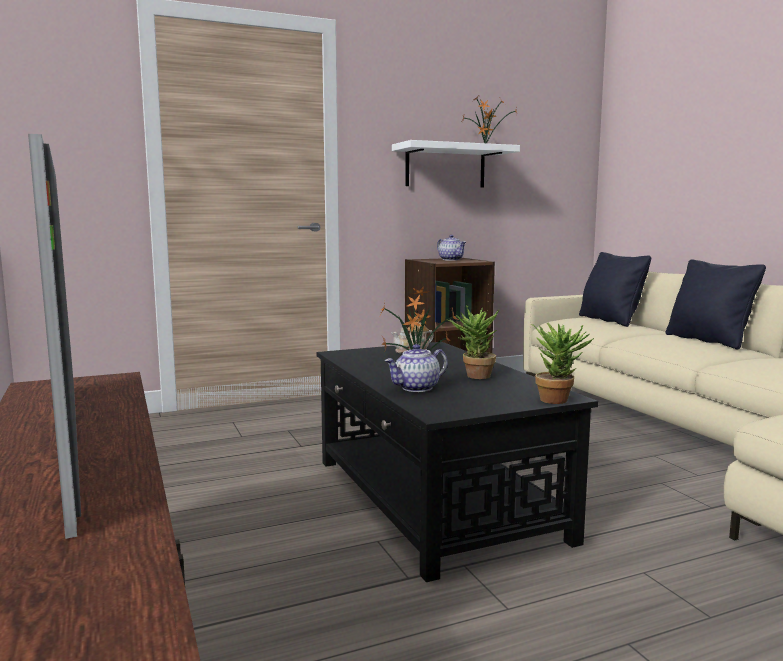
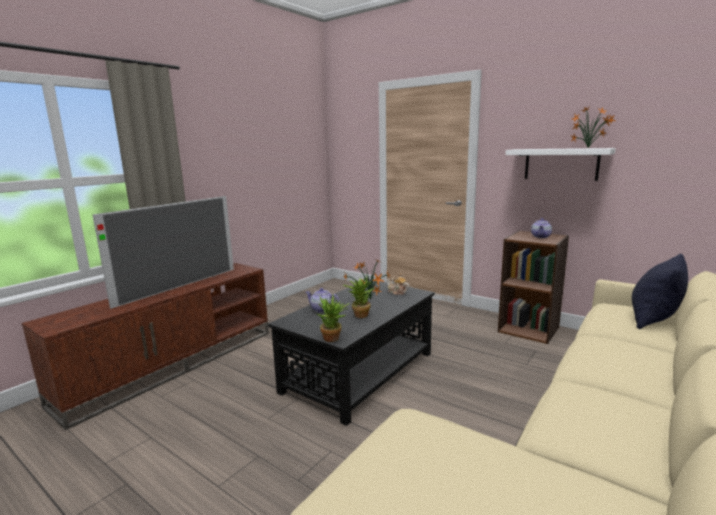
camera: 60 degrees right, 5 degrees up
(708, 341) = (652, 367): black pillow -> none

